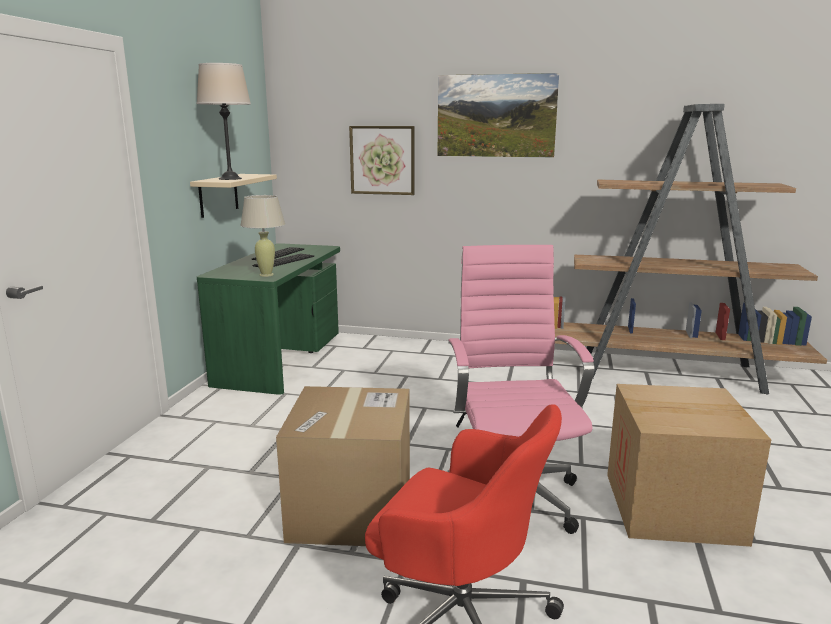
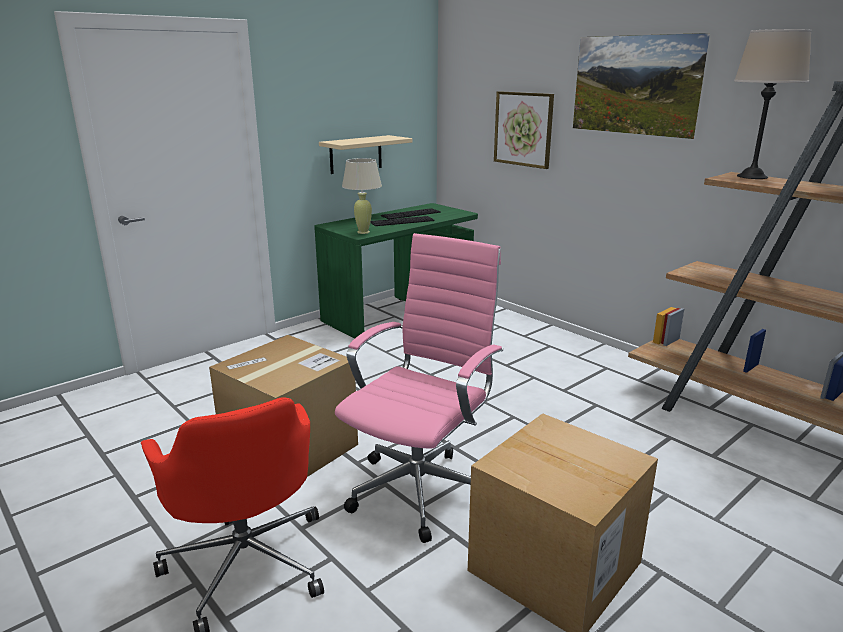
camera: 35 degrees right, 5 degrees up
(230, 178) = (356, 141): beige table lamp -> beige table lamp (752, 176)

